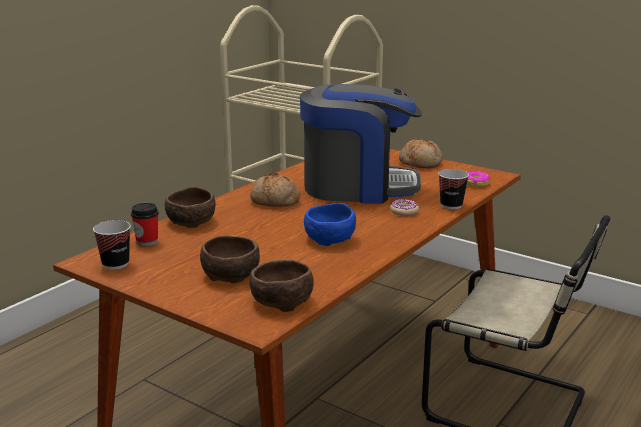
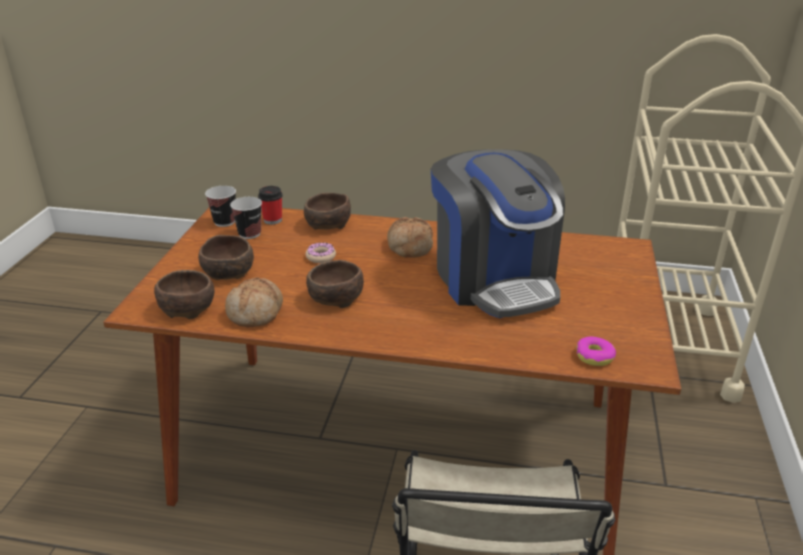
camera: 65 degrees right, 10 degrees up
(329, 239) = (334, 298): blue bowl -> brown bowl
(404, 212) = (445, 324): donut -> donut (321, 257)
(421, 163) = (625, 301): bread -> bread (256, 312)
(451, 205) = (495, 352): cup -> cup (249, 234)

